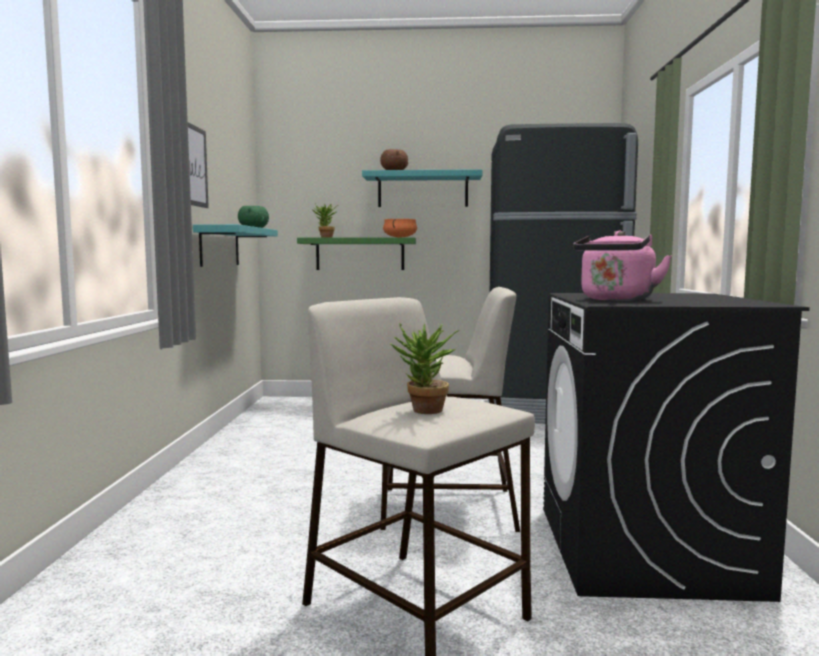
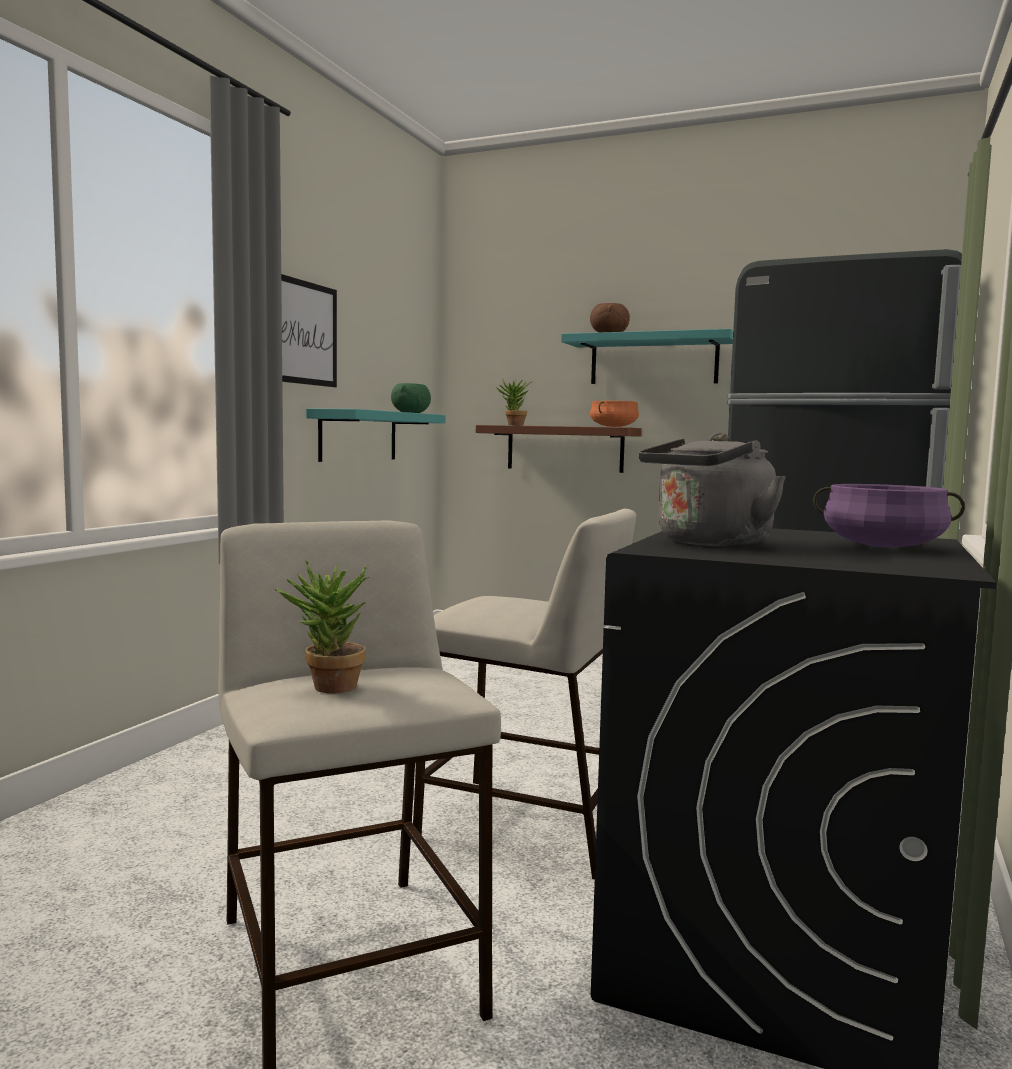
camera: 20 degrees right, 0 degrees up
(360, 254) = (565, 448): green shelf -> brown shelf
(616, 300) = (709, 543): pink kettle -> grey kettle
(700, 297) = (883, 546): none -> purple cooking pot

